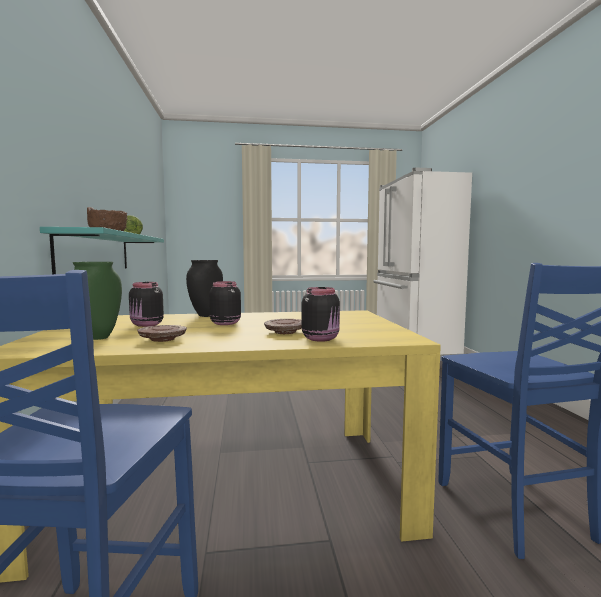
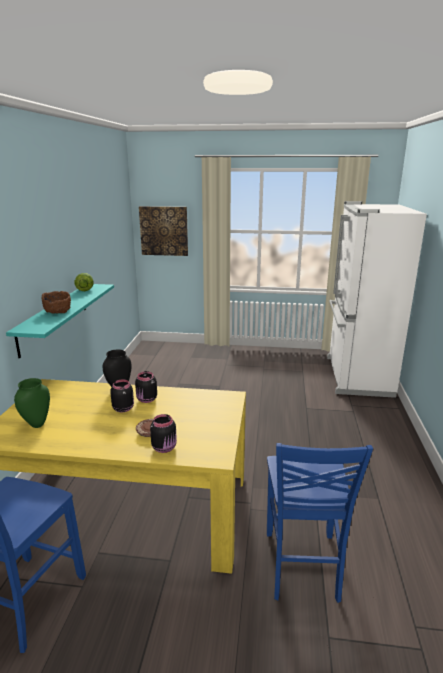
camera: 15 degrees right, 15 degrees up
(146, 325) = (73, 404): black jar -> black jar (146, 400)
(162, 339) = (71, 433): brown plate -> none
(200, 219) = (164, 231): none -> picture

